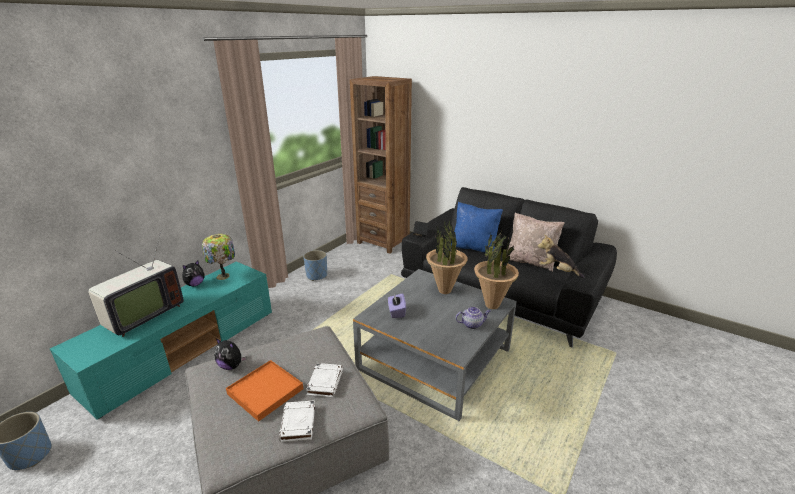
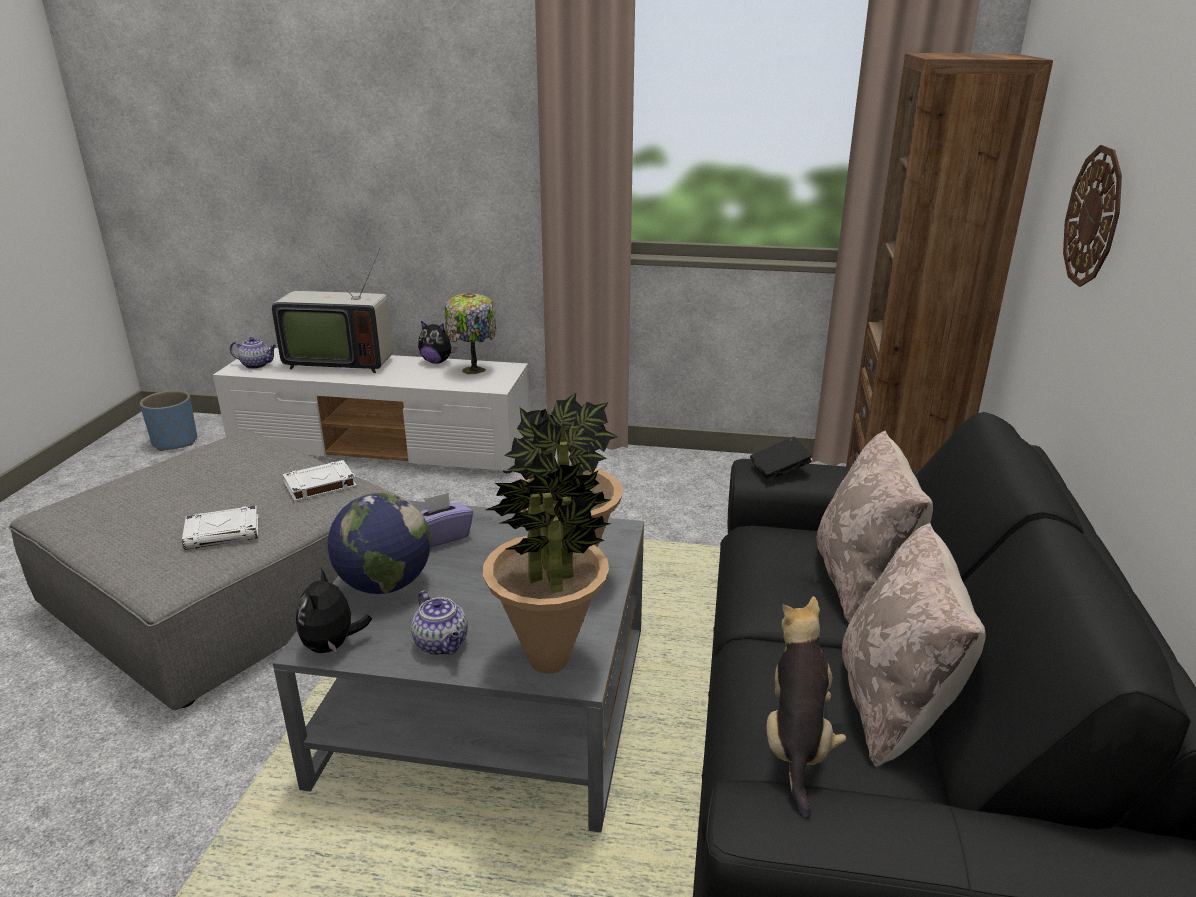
camera: 65 degrees right, 0 degrees up
(92, 350) = (257, 365): none -> teapot
(185, 350) = (384, 447): turquoise tv stand -> white tv stand
(231, 366) = (249, 452): plush toy -> plush toy (332, 646)
(265, 391) = (195, 493): orange tray -> none
(298, 424) = (123, 539): white book -> white book (319, 485)
(317, 275) = (668, 473): blue planter -> none
(424, 331) = (385, 584): none -> globe
(462, 123) = (1093, 217): none -> wall clock
(474, 247) = (861, 581): blue pillow -> beige pillow

